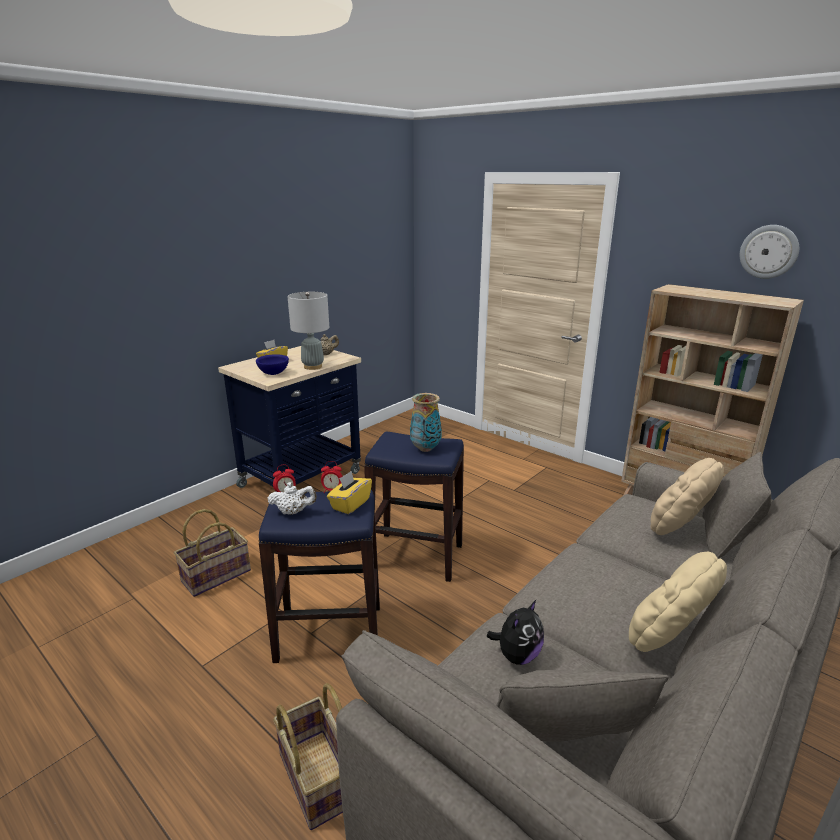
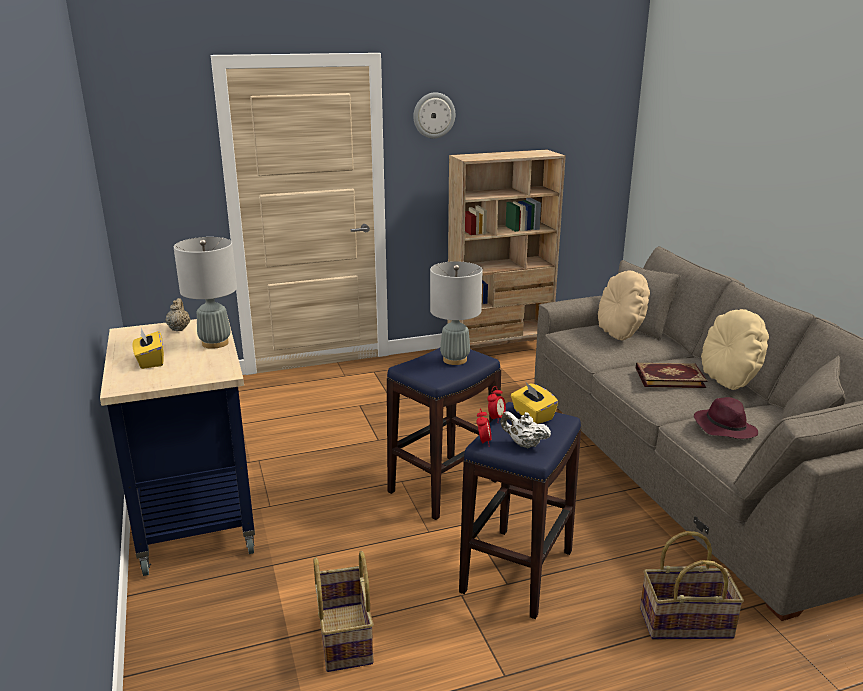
camera: 60 degrees left, 0 degrees up
(273, 373) = (200, 368): blue bowl -> none
(293, 512) = (524, 444): white teapot -> white teapot turned 90 degrees counterclockwise
(425, 449) = (455, 360): vase -> grey table lamp
(517, 655) = (723, 427): plush toy -> purple hat
(607, 588) = (669, 377): none -> book
(769, 251) = (514, 115): wall clock -> wall clock (434, 115)

